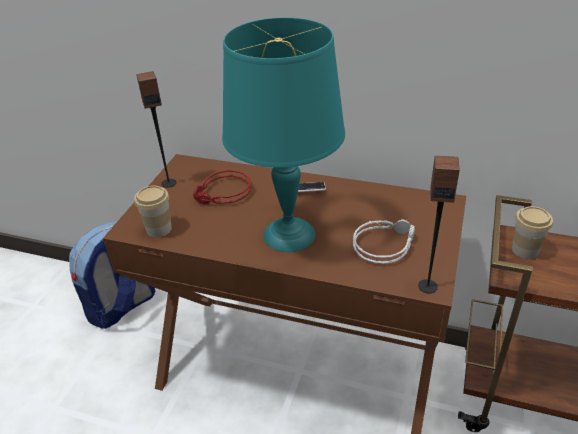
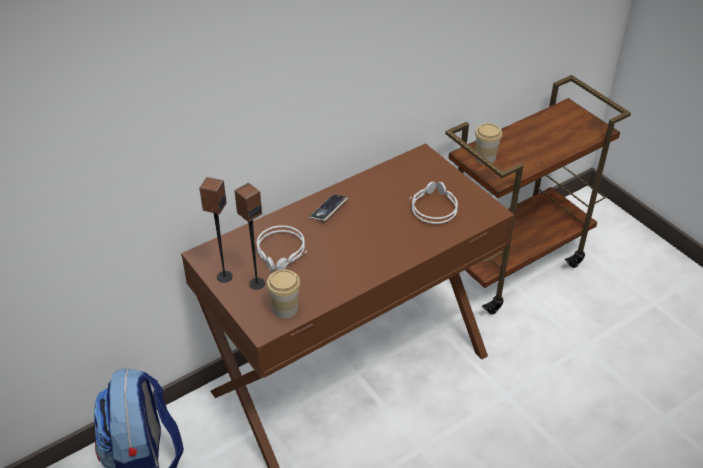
camera: 55 degrees left, 5 degrees up
(223, 194) = (282, 253): red headphones -> grey headphones
(288, 235) = (373, 244): turquoise table lamp -> none
(427, 286) = (489, 213): speaker -> speaker (256, 283)

